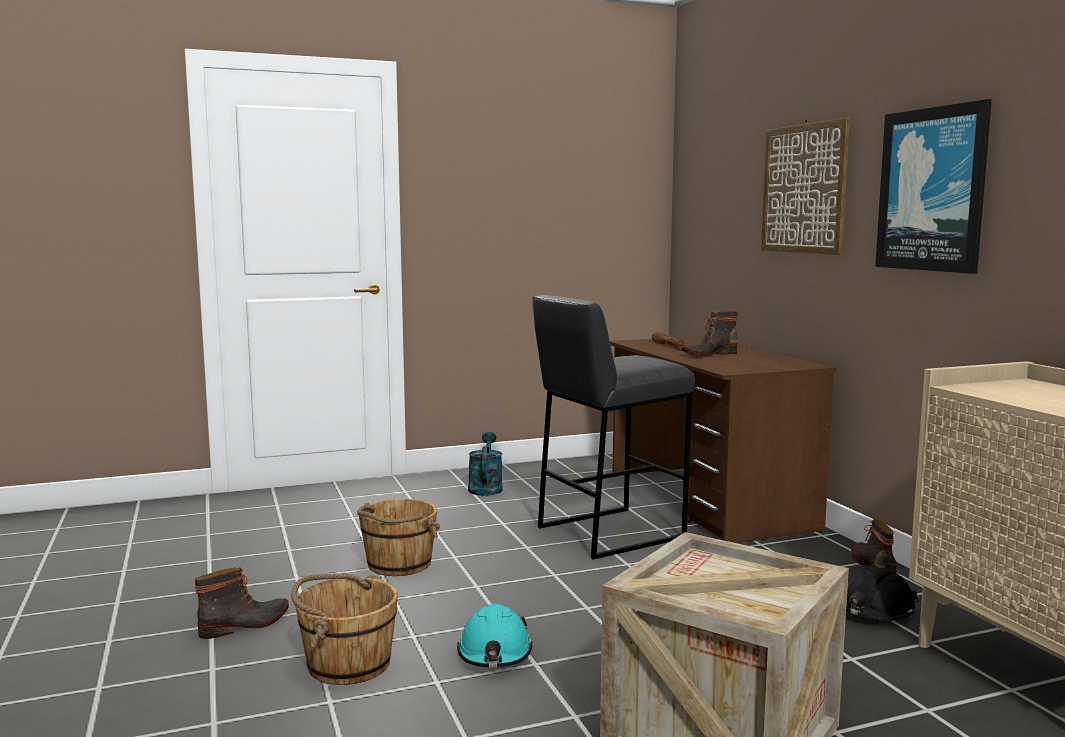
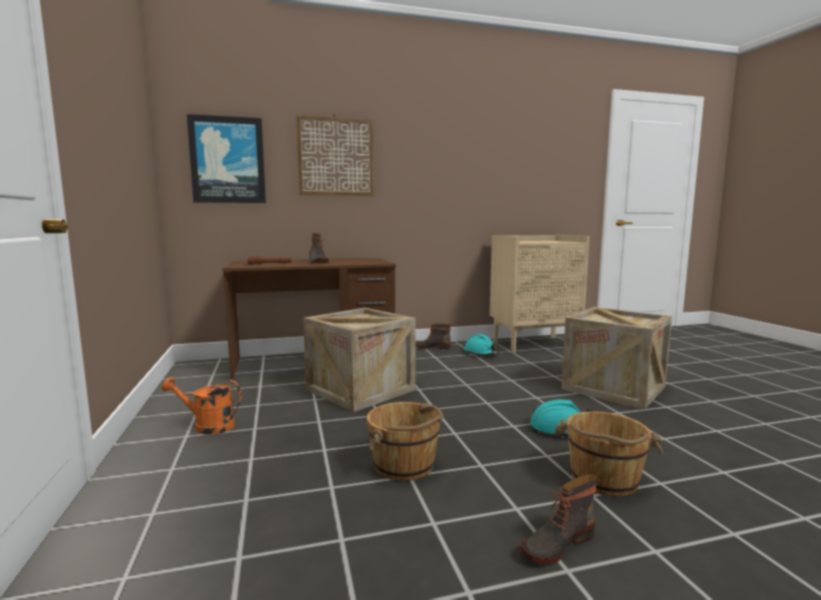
camera: 85 degrees left, 0 degrees up
(245, 624) = (556, 543): boot -> boot turned 90 degrees counterclockwise
(485, 487) = (207, 426): turquoise watering can -> orange watering can
(608, 533) = (360, 390): grey stool -> crate
(876, 611) = (481, 353): black hard hat -> turquoise hard hat
(932, 190) = (432, 163): picture -> picture (227, 160)

